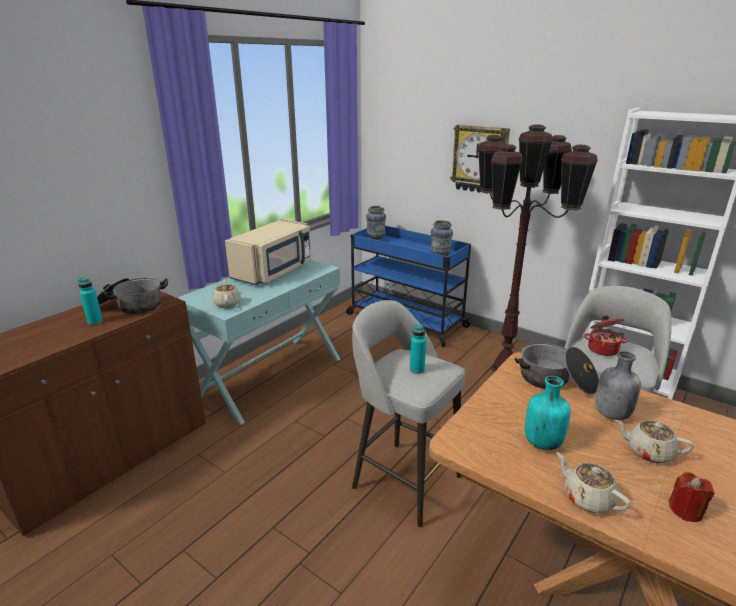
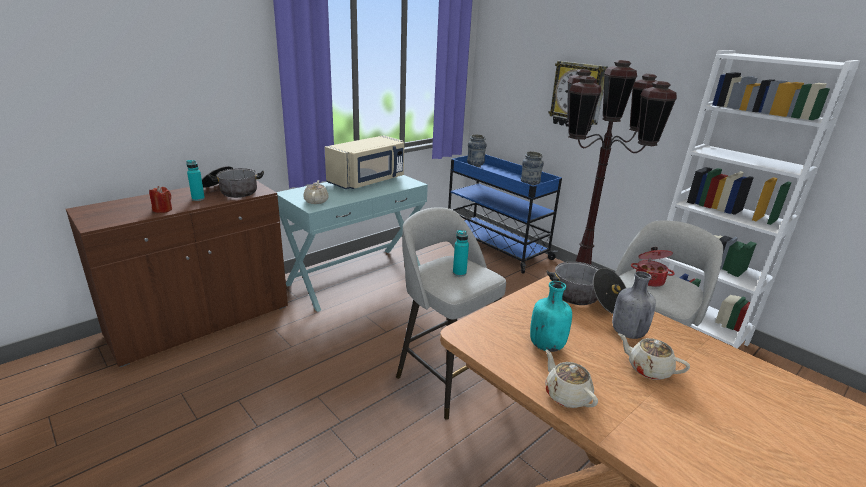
camera: 10 degrees right, 0 degrees up
(685, 510) = (659, 421): red candle -> red candle (162, 210)

